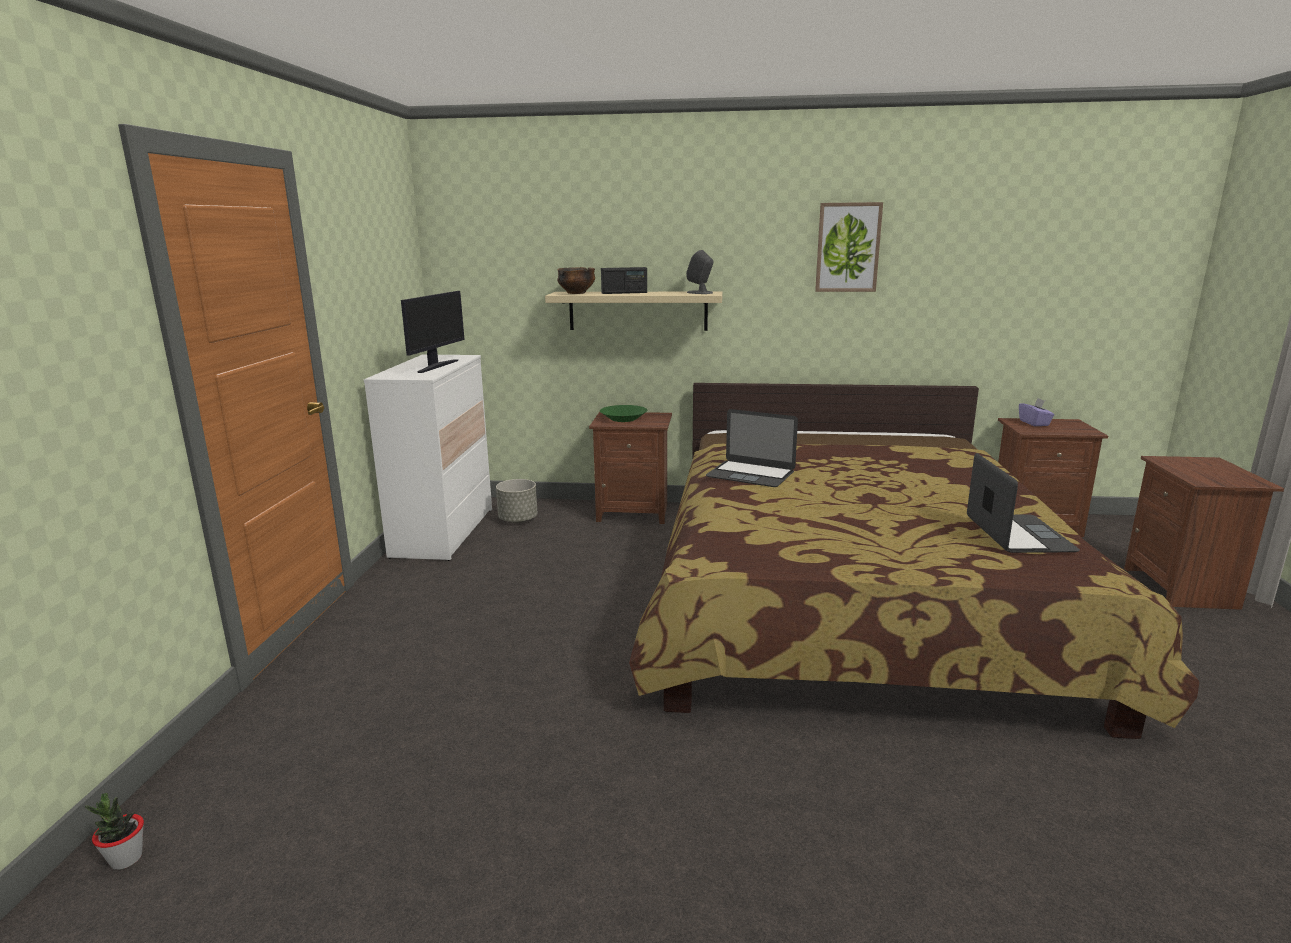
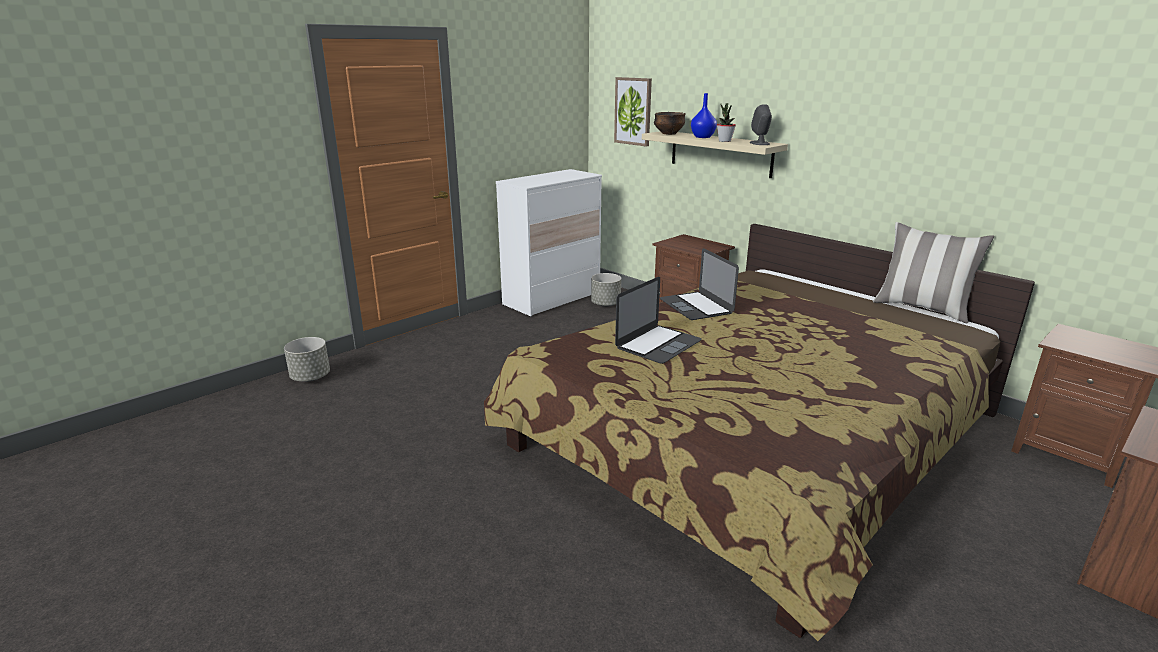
camera: 40 degrees right, 5 degrees up
(126, 859) = (240, 398): potted plant -> potted plant (724, 141)
(226, 763) = (311, 377): none -> grey planter
(436, 366) = (553, 179): monitor -> none
(624, 293) = (703, 137): radio -> blue vase
(624, 419) = (687, 243): green bowl -> none
(848, 247) = (909, 111): picture -> picture (633, 111)
(892, 432) = (922, 309): none -> pillow
(1018, 534) = (801, 416): laptop -> laptop (658, 344)
(1034, 423) = (1091, 339): purple tissue box -> none

